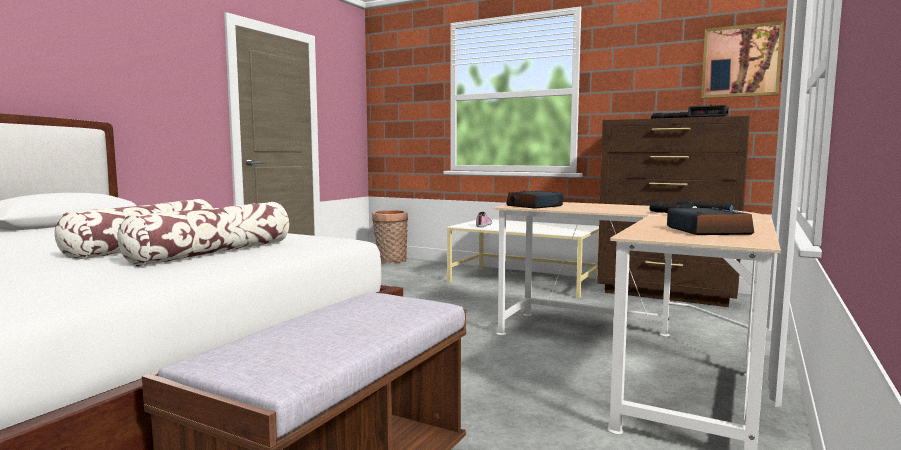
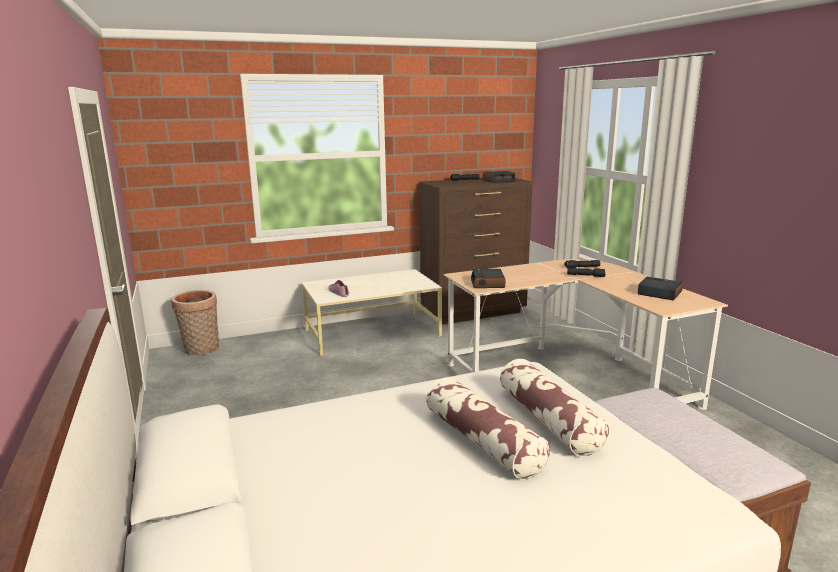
camera: 50 degrees left, 10 degrees up
(741, 61) = (500, 133): picture -> none

